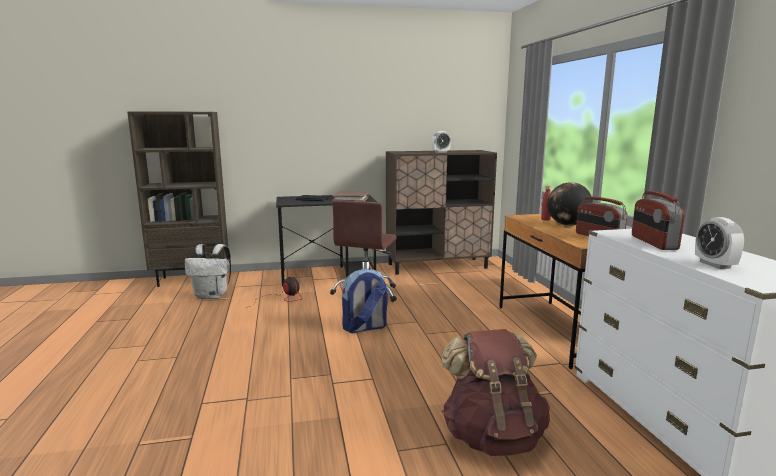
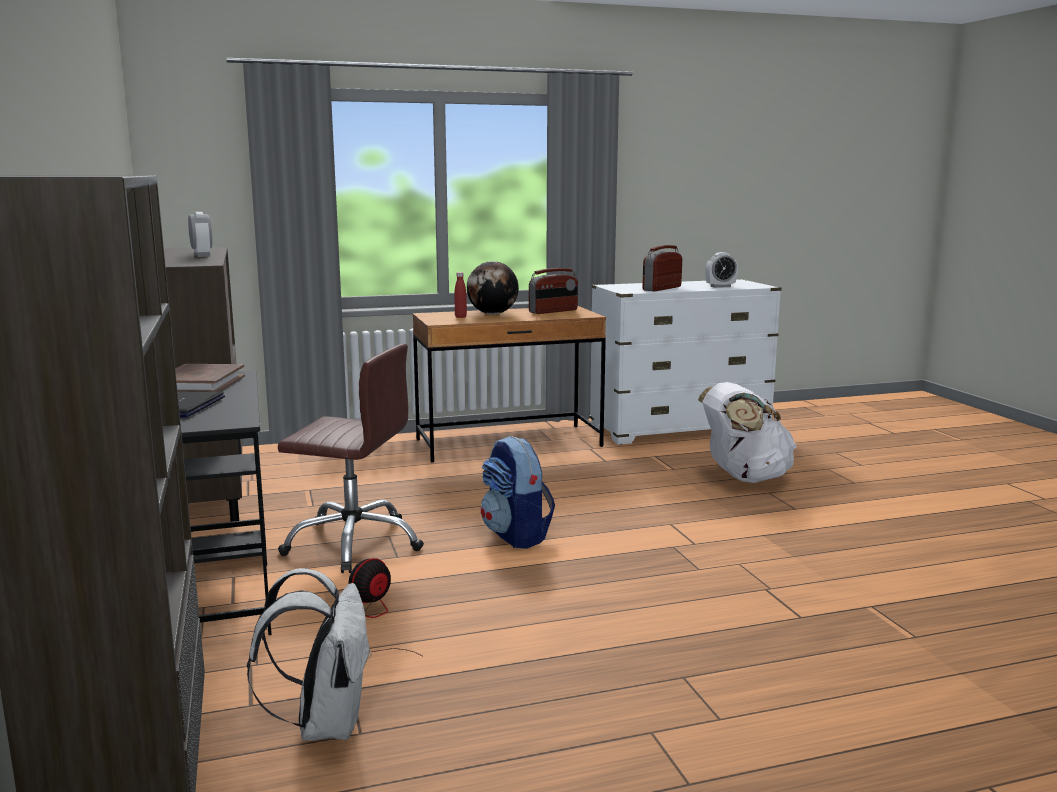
camera: 95 degrees left, 0 degrees up
(492, 436) = (744, 477): brown backpack -> white backpack
(653, 243) = (661, 288): radio -> radio turned 135 degrees clockwise

